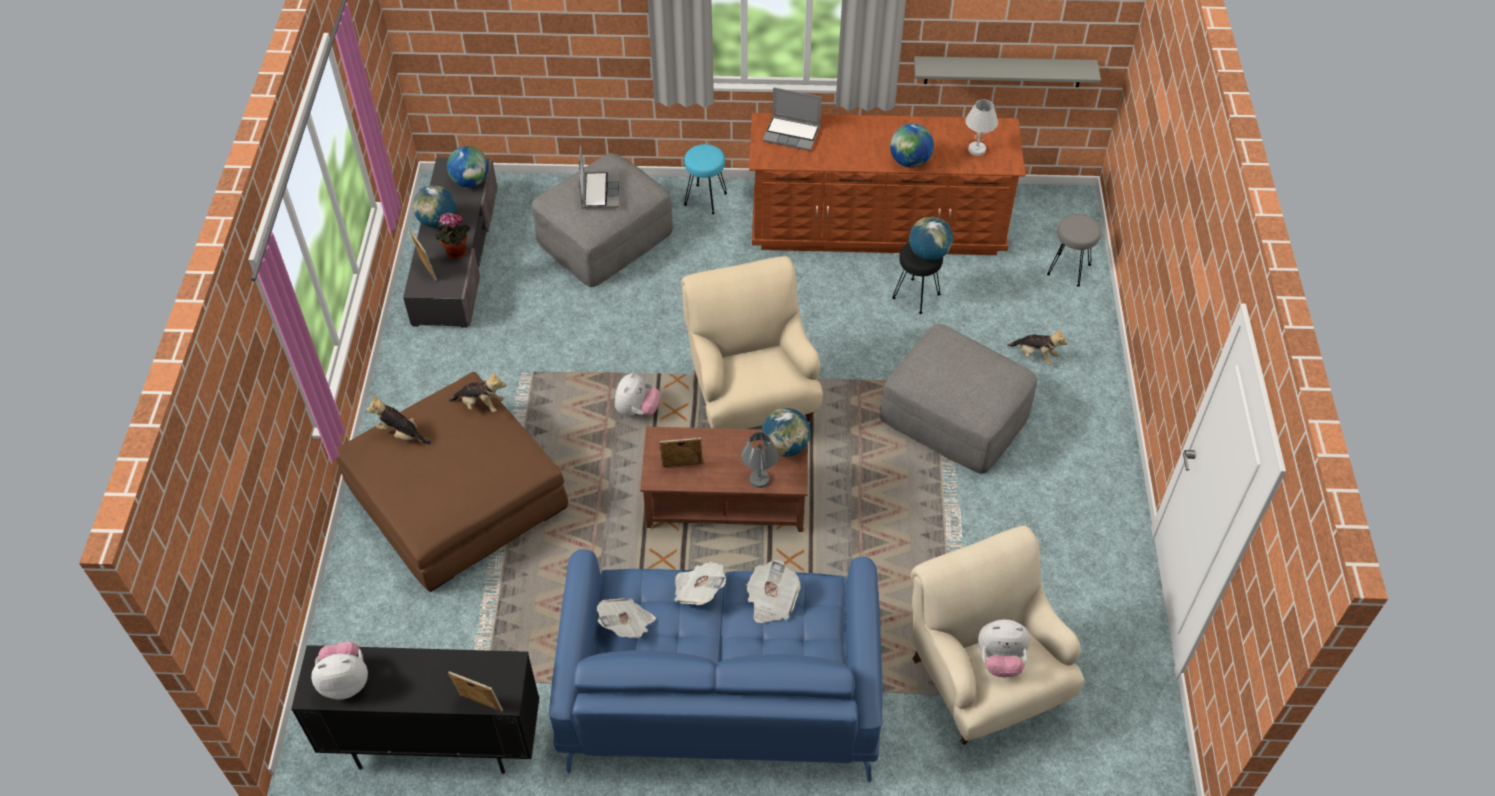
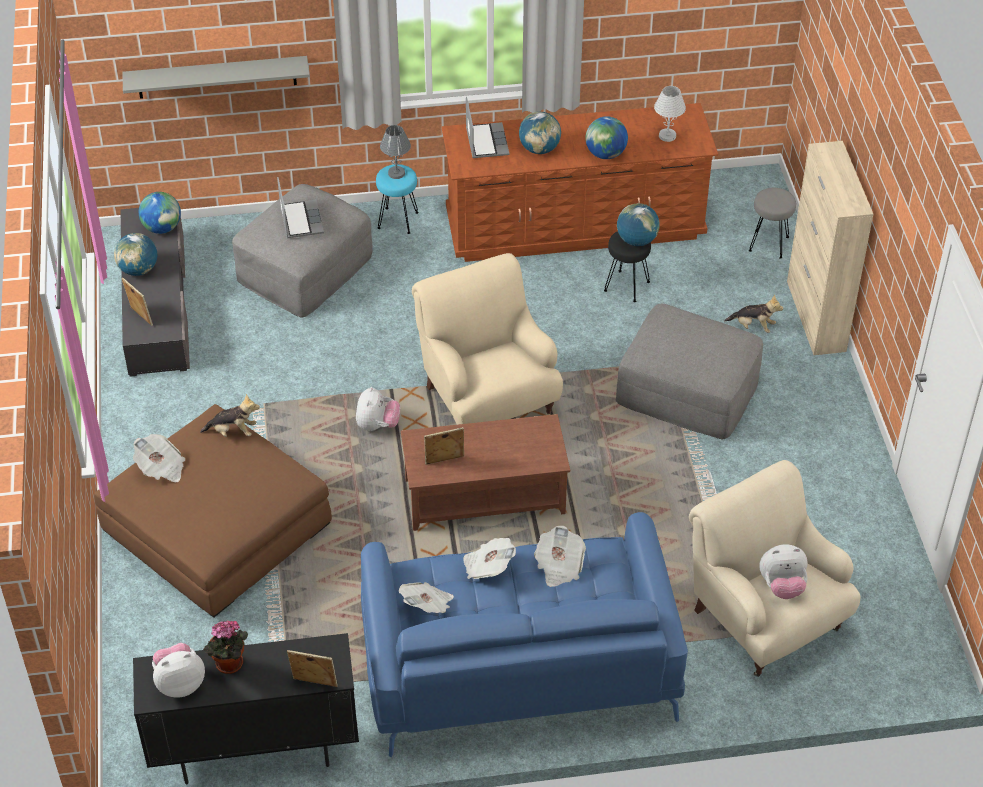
camera: 10 degrees left, 5 degrees down
(401, 434) = (161, 468): plush toy -> newspaper
(456, 253) = (165, 298): potted plant -> potted plant (229, 665)
(759, 479) = (521, 463): grey table lamp -> grey table lamp (396, 173)
(785, 446) = (539, 431): globe -> globe (539, 149)
(792, 134) = (486, 141): laptop -> laptop turned 105 degrees counterclockwise
(1003, 71) = (680, 59): grey shelf -> grey shelf (217, 77)
(1102, 353) = (816, 316): none -> beige cabinet

